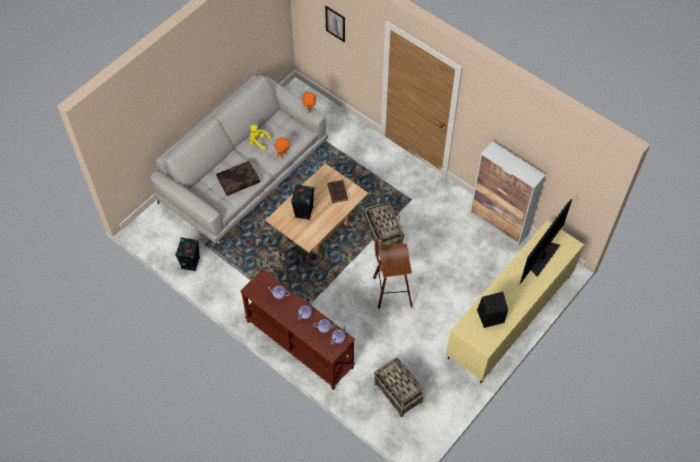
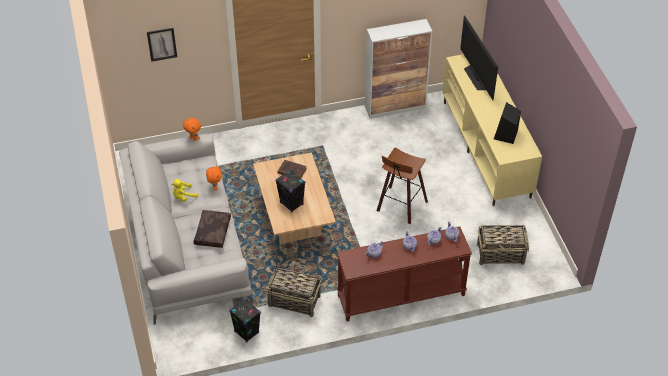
camera: 55 degrees left, 10 degrees down
(383, 235) = (341, 182): basket -> basket (294, 300)

